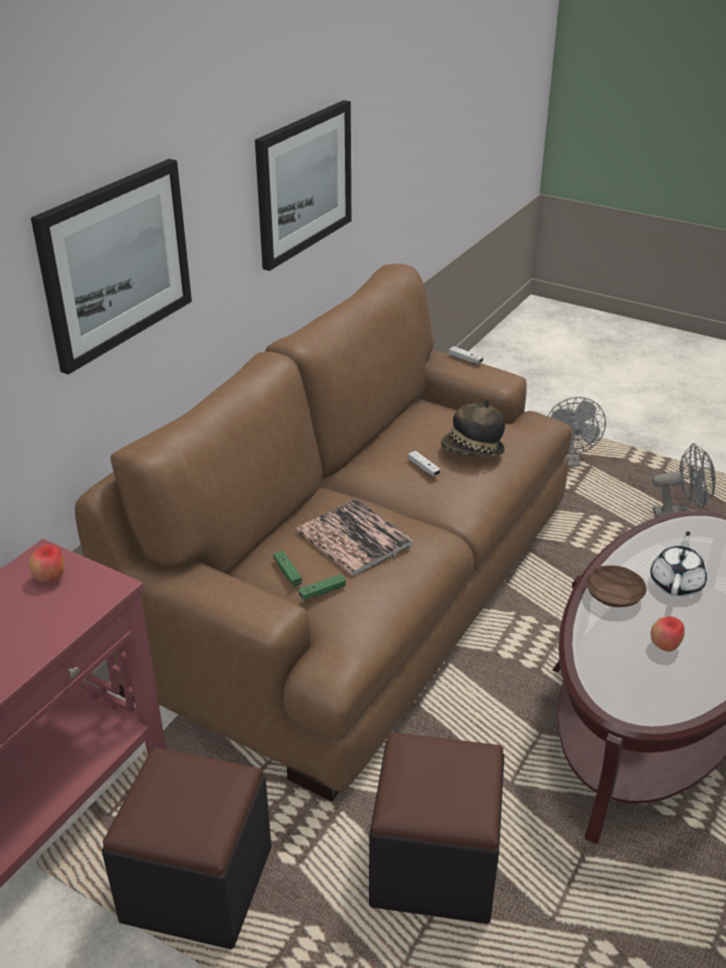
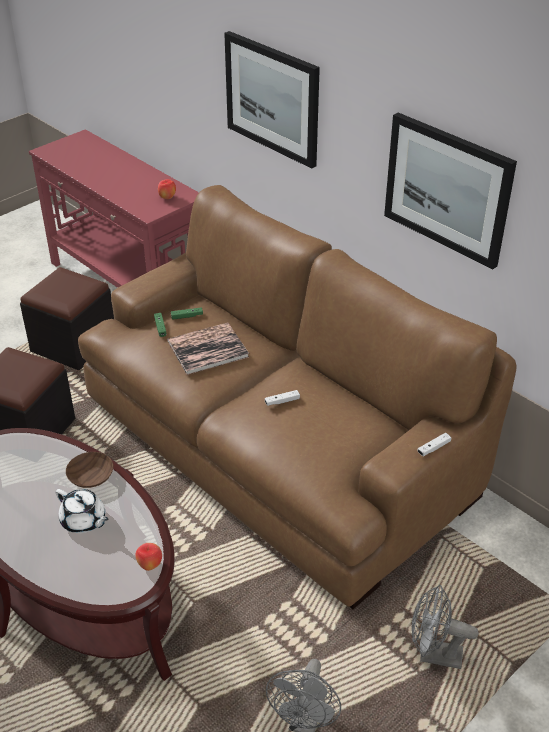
camera: 105 degrees right, 5 degrees up
(472, 451) = (296, 436): hat -> none
(664, 646) = (27, 486): apple -> apple (150, 565)

